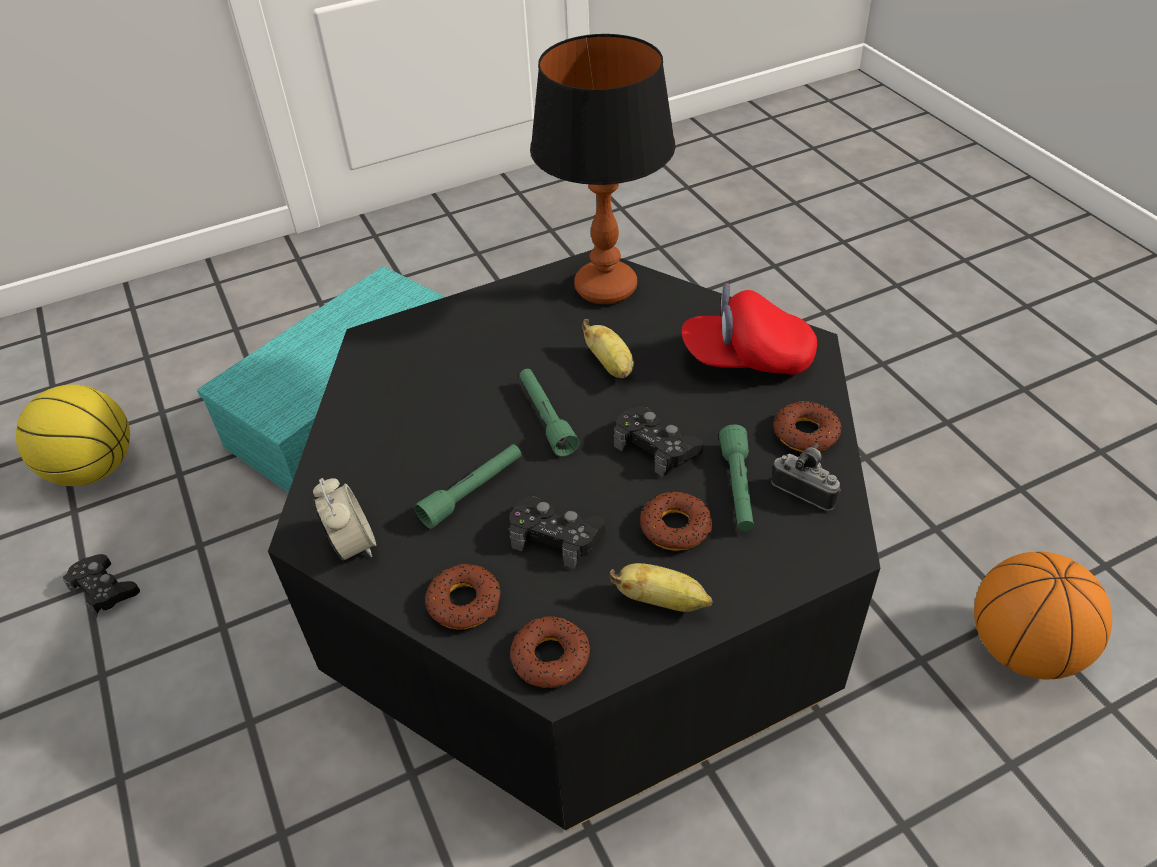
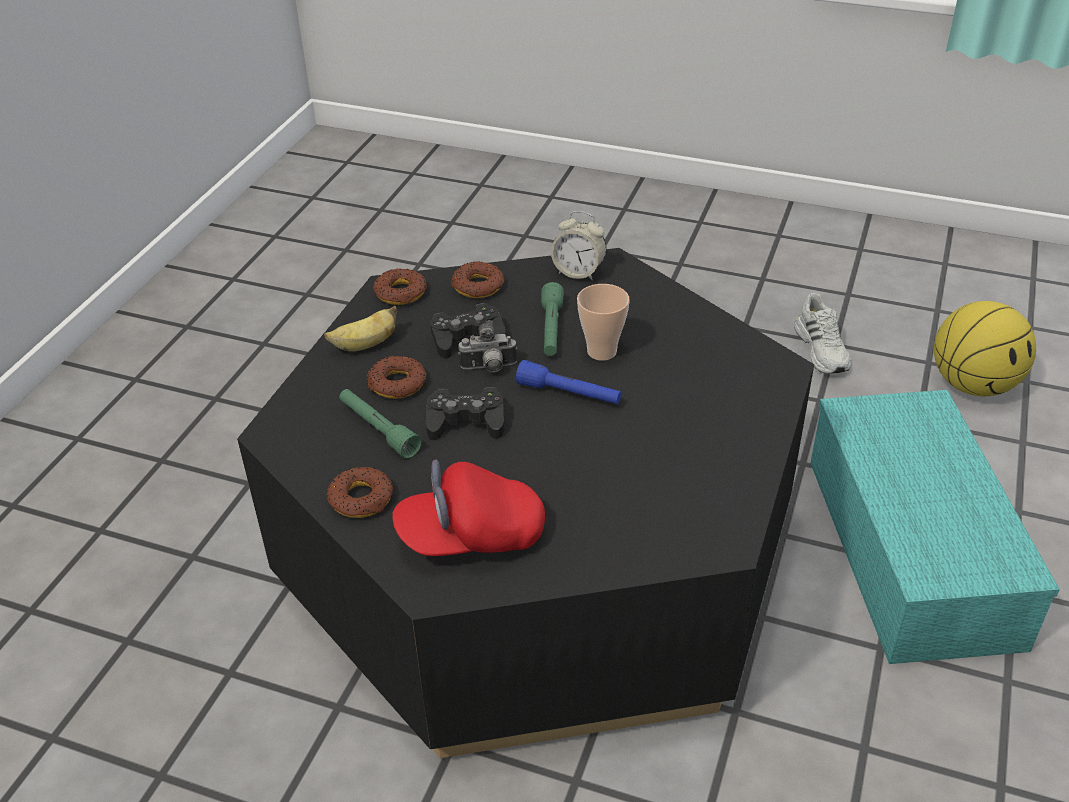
camera: 135 degrees right, 5 degrees down
(104, 589) = (822, 349): black game controller -> white shoe
(467, 439) = (601, 351): none -> cup
(546, 418) = (569, 394): green flashlight -> blue flashlight
(605, 288) = (679, 527): table lamp -> none
(611, 365) = (575, 459): banana -> none
(747, 358) = (471, 536): red cap -> red cap turned 150 degrees counterclockwise
(806, 490) = (327, 456): camera -> camera (489, 368)
(1023, 648) = (143, 741): basketball -> none

